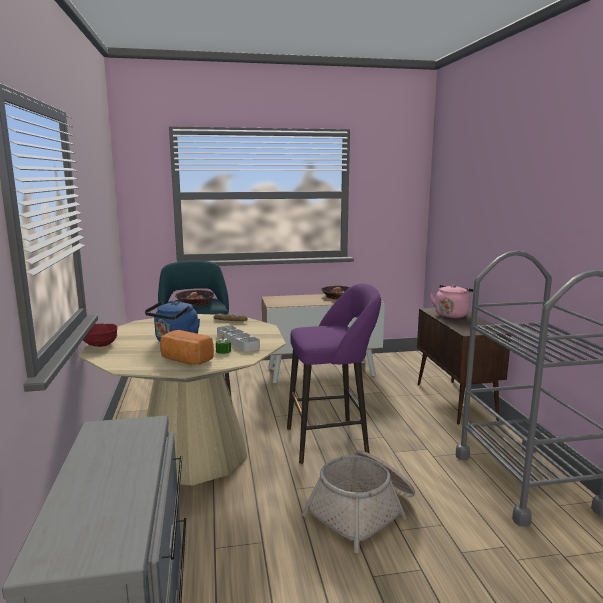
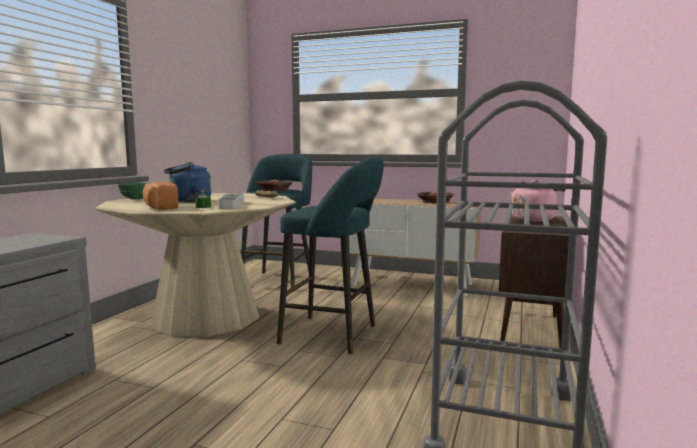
camera: 30 degrees right, 5 degrees down
(100, 344) = (136, 198): red bowl -> green bowl
(331, 441) = (334, 335): purple stool -> turquoise stool
(363, 511) = (272, 393): basket -> none

